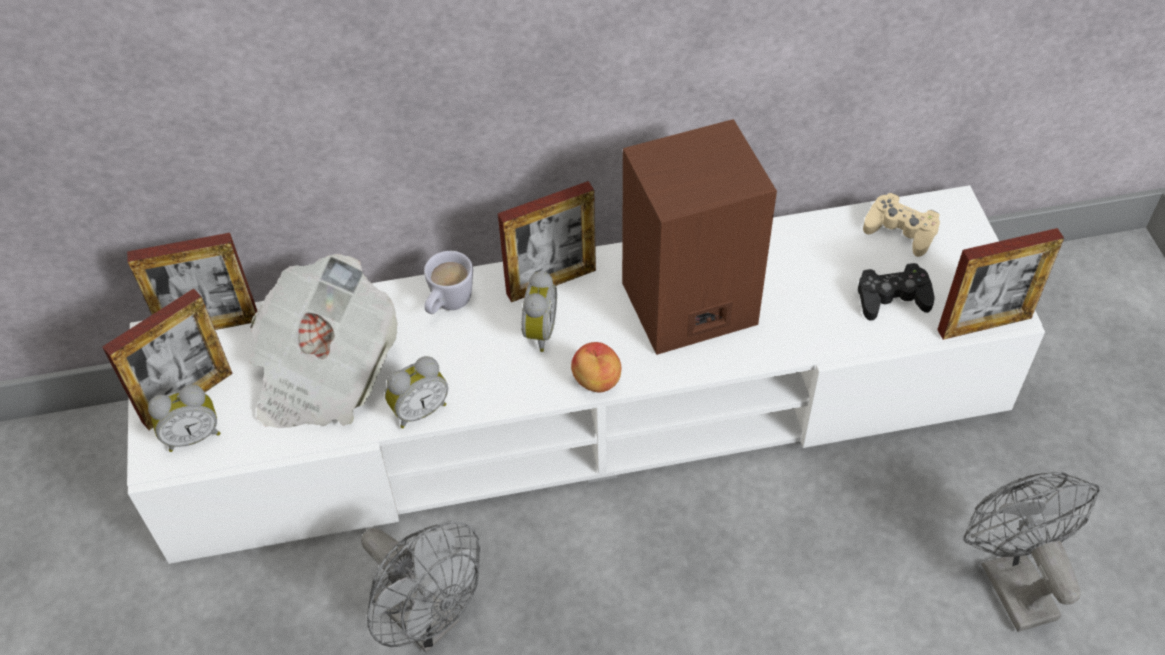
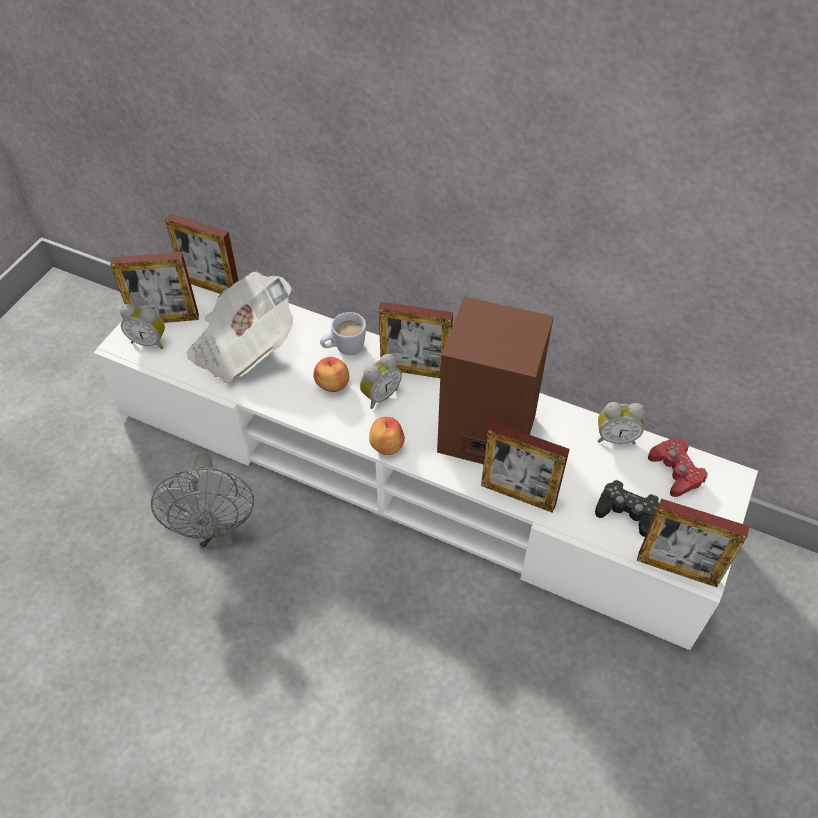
camera: 35 degrees right, 0 degrees up
(419, 410) = (273, 399): alarm clock -> alarm clock (615, 437)
(473, 352) = (332, 385): none -> apple
(777, 347) = (518, 495): none -> picture frame
(901, 230) = (675, 471): beige game controller -> red game controller
(1011, 580) = (587, 761): grey fan -> none

